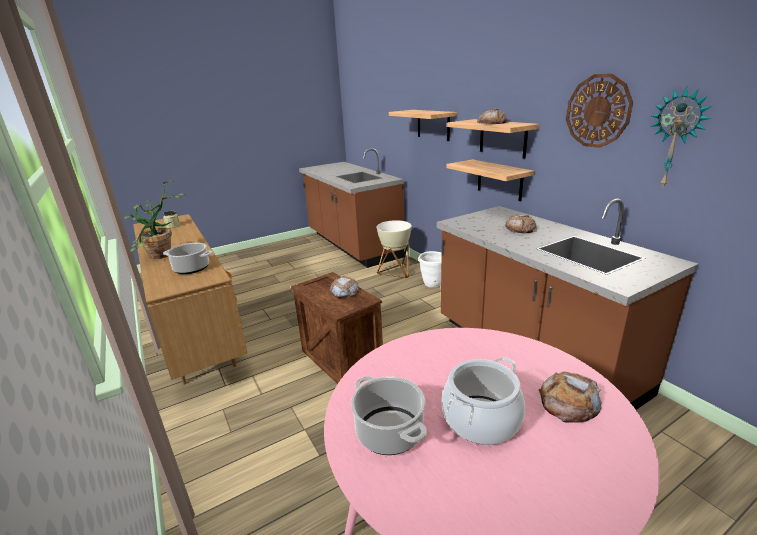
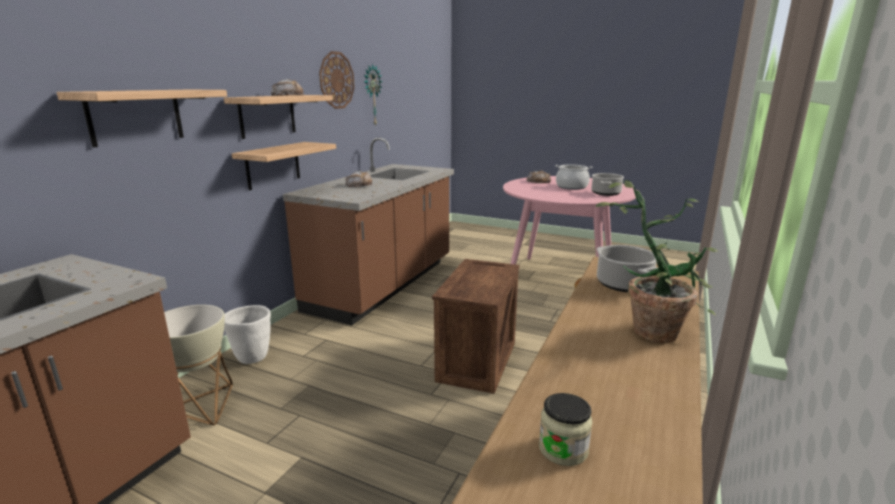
camera: 125 degrees left, 5 degrees down
(344, 291) = (470, 275): bread -> none

